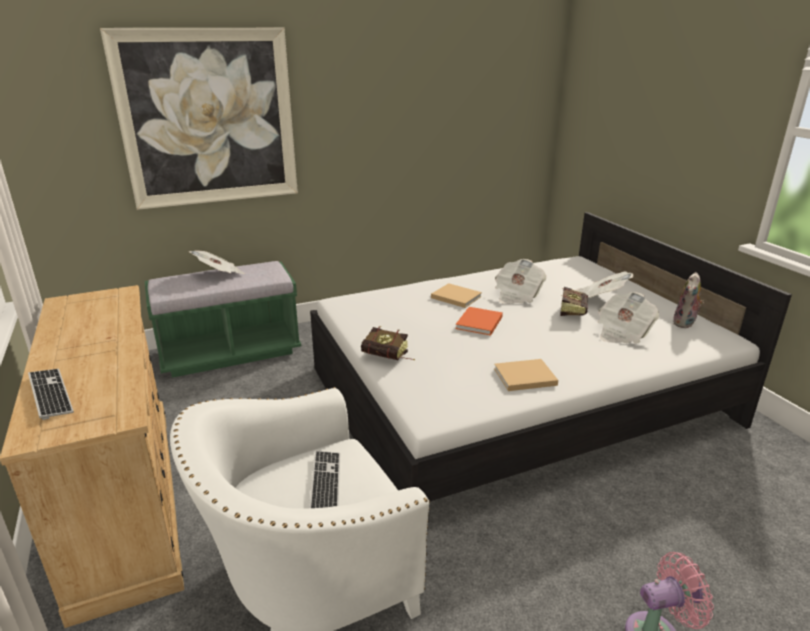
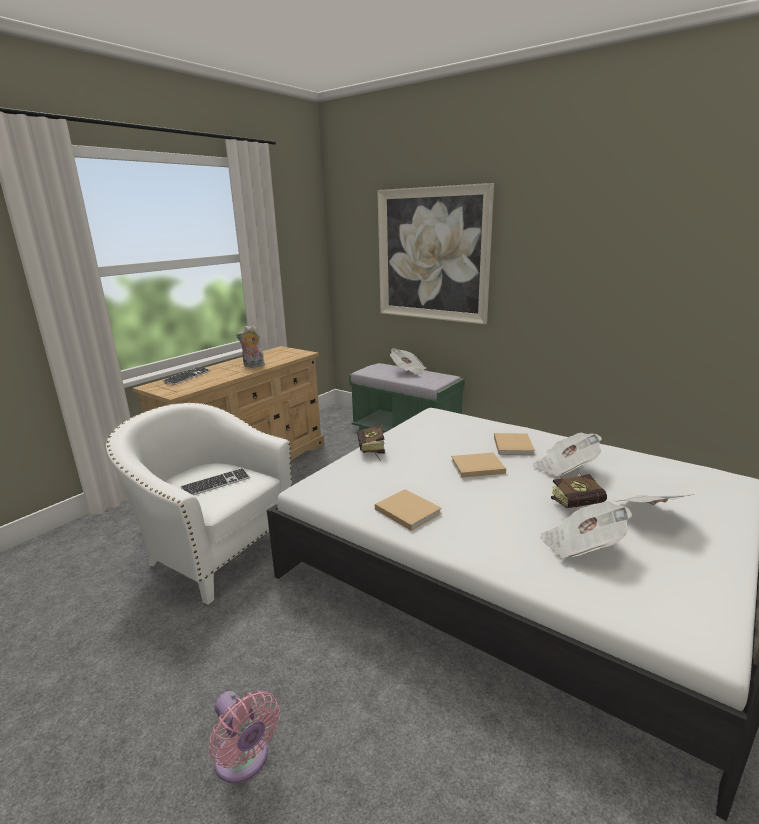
camera: 60 degrees right, 5 degrees down
(478, 323) = (476, 467): orange book -> beige book
(685, 323) = (691, 592): plush toy -> plush toy (253, 366)

